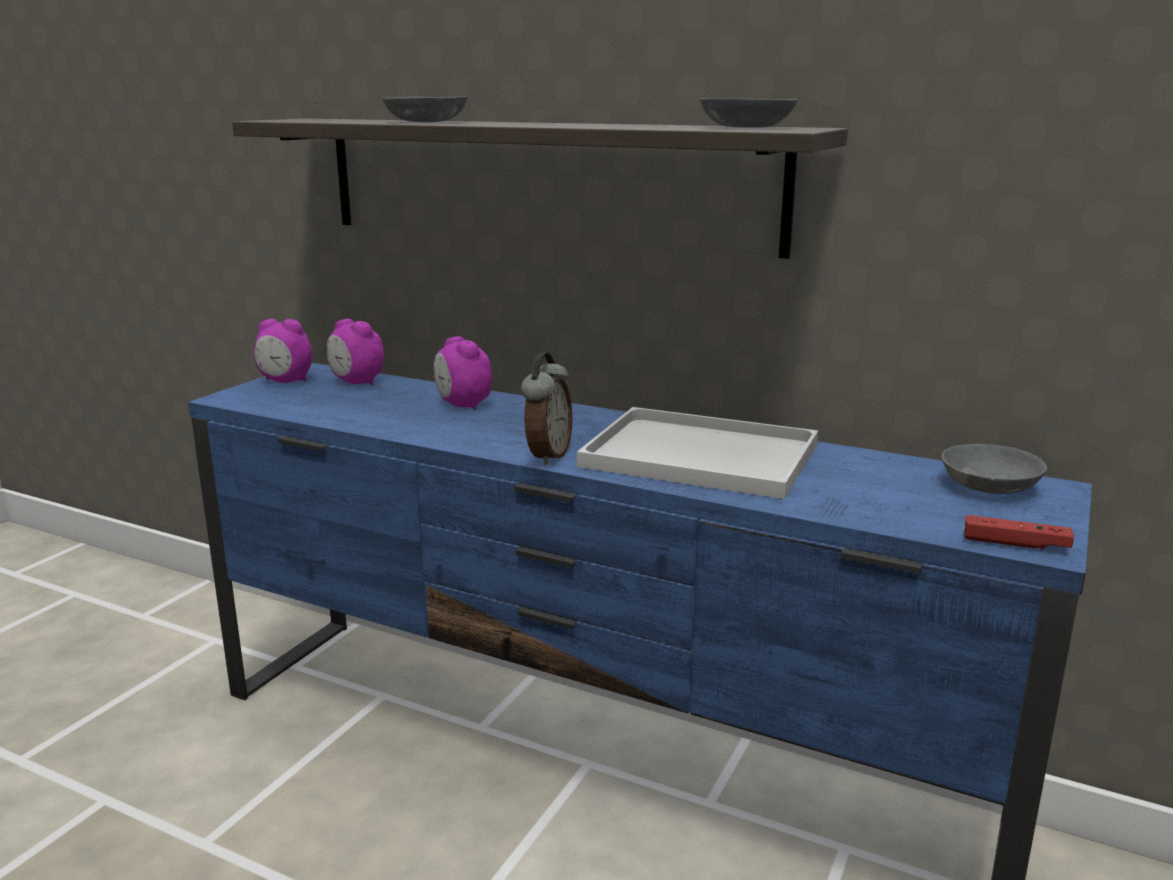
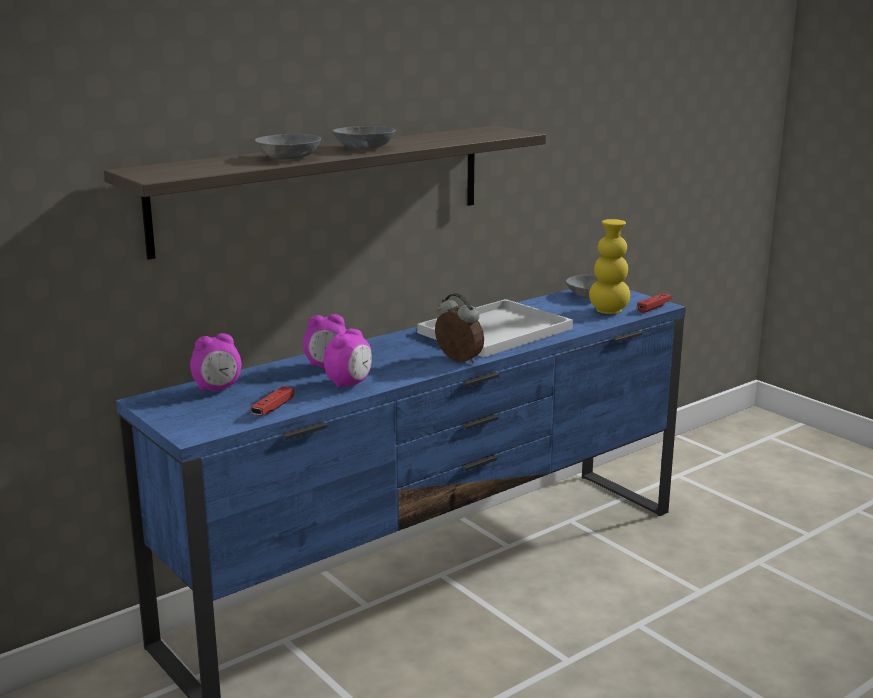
camera: 65 degrees left, 0 degrees up
(285, 381) = (174, 411): alarm clock -> alarm clock (349, 384)
(312, 409) = (273, 408): none -> red game controller
(748, 127) = (480, 132): grey bowl -> grey bowl (365, 147)
(923, 511) = (608, 311): none -> yellow vase

